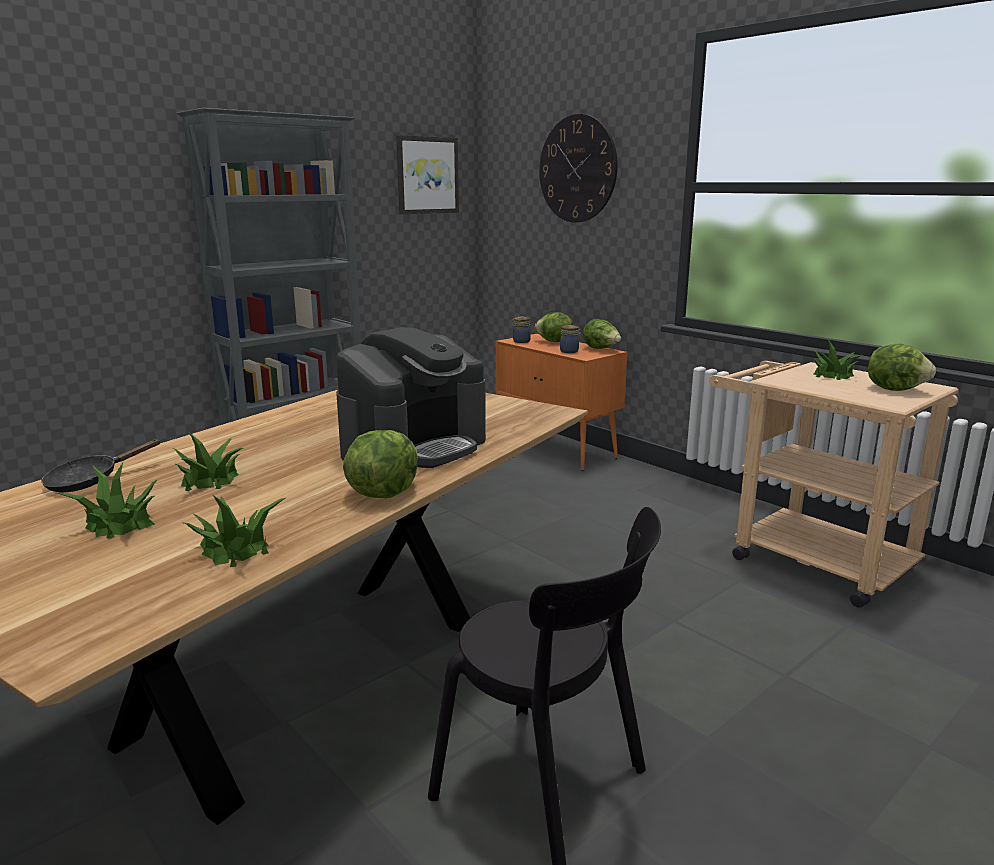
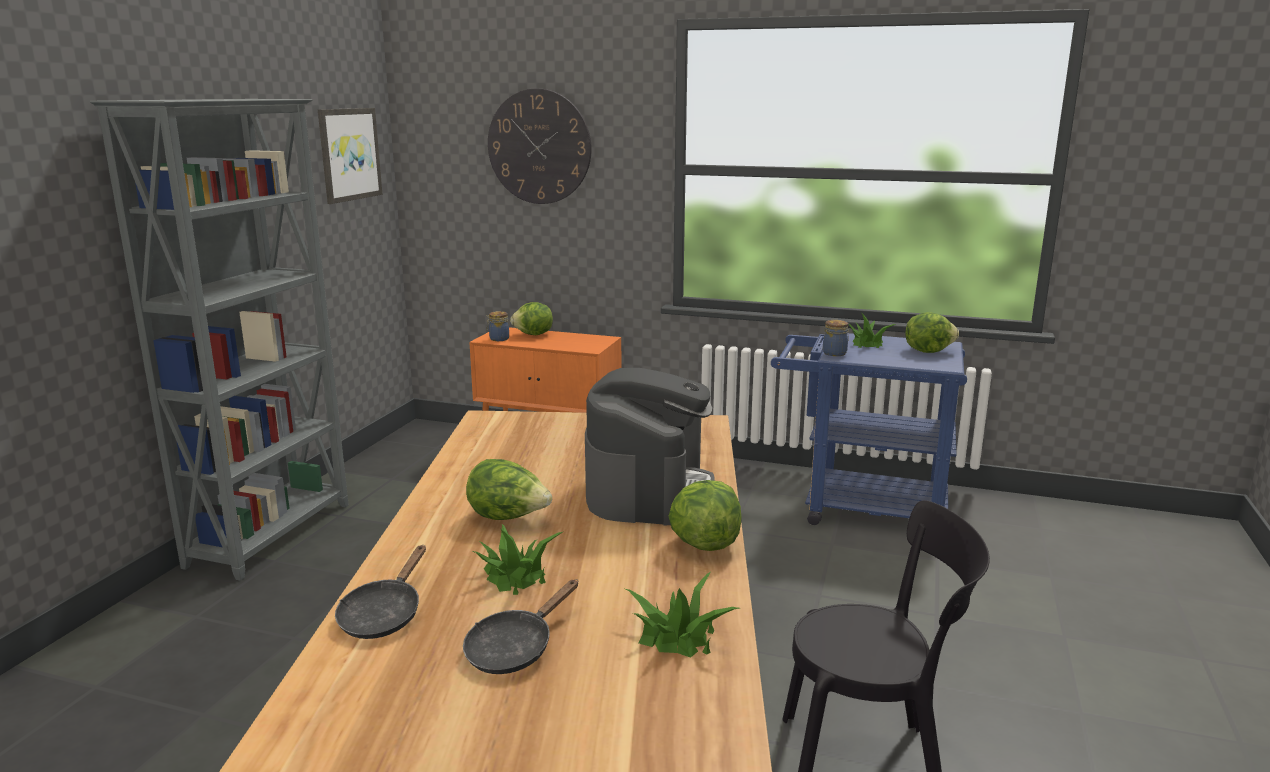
camera: 30 degrees left, 0 degrees up
(119, 522) = (515, 648): potted plant -> black frying pan
(570, 351) = (567, 345): jar -> jar (835, 353)
(601, 349) = (593, 337): lettuce -> lettuce (508, 518)
(806, 557) = (860, 508): beige cart -> blue cart

